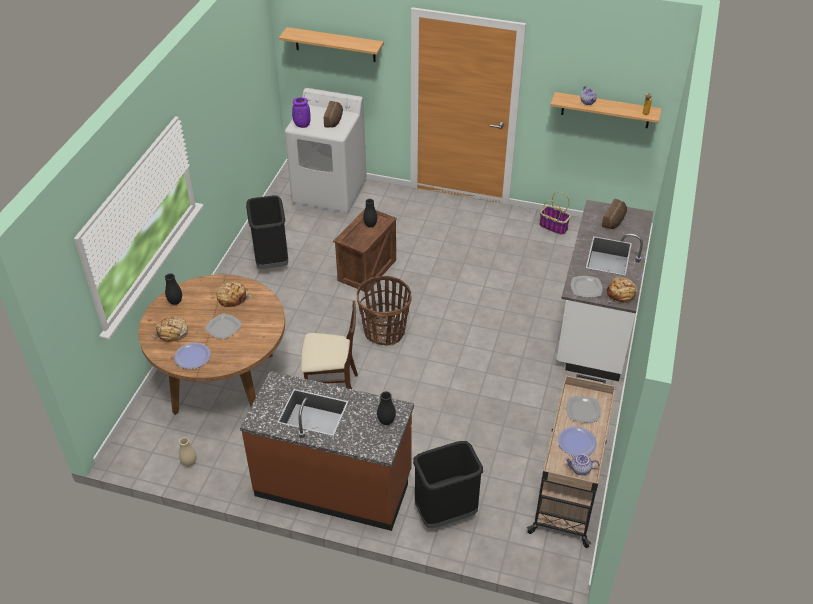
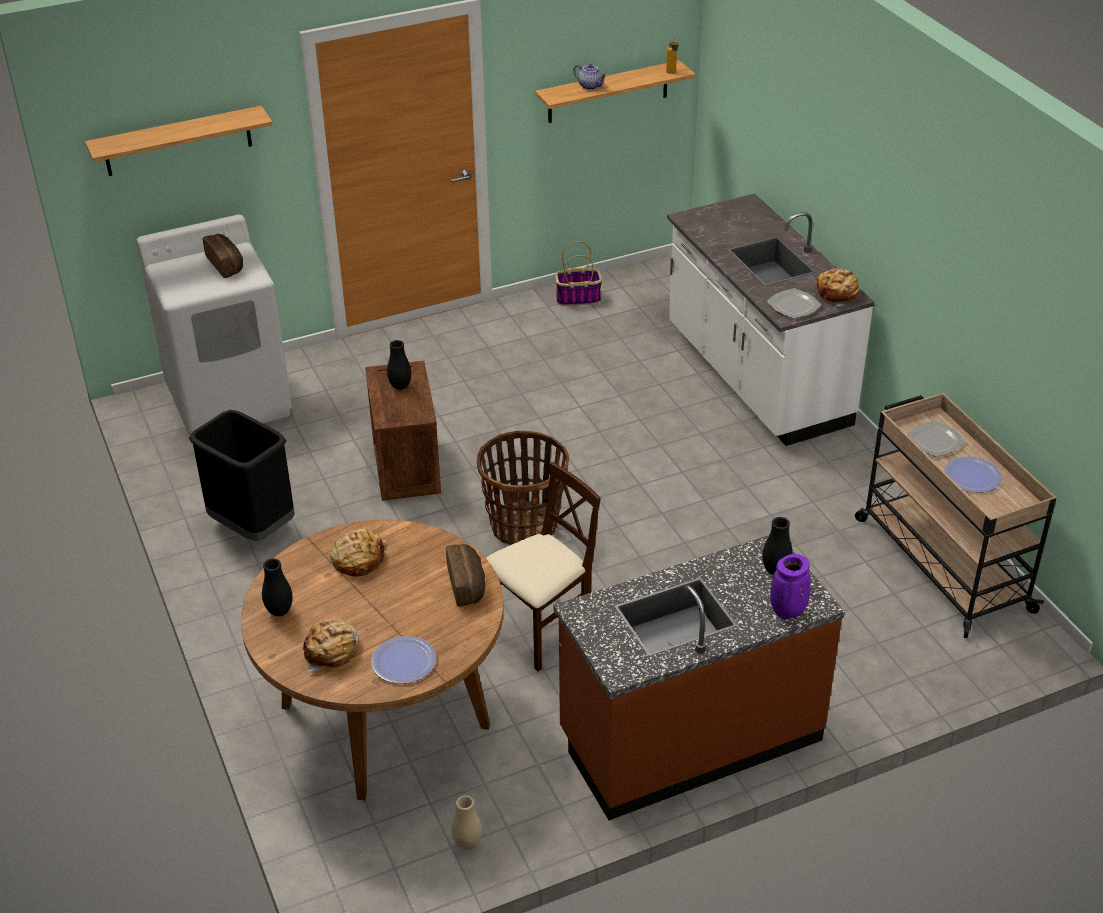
camera: 40 degrees left, 5 degrees down
(224, 327) = (398, 600): plate -> none
(302, 125) = (186, 291): purple vase -> purple vase (787, 612)
(445, 513) = (855, 679): black trash can -> none
(580, 470) = (1011, 500): teapot -> none
(614, 221) = (728, 222): bread -> bread (468, 585)

